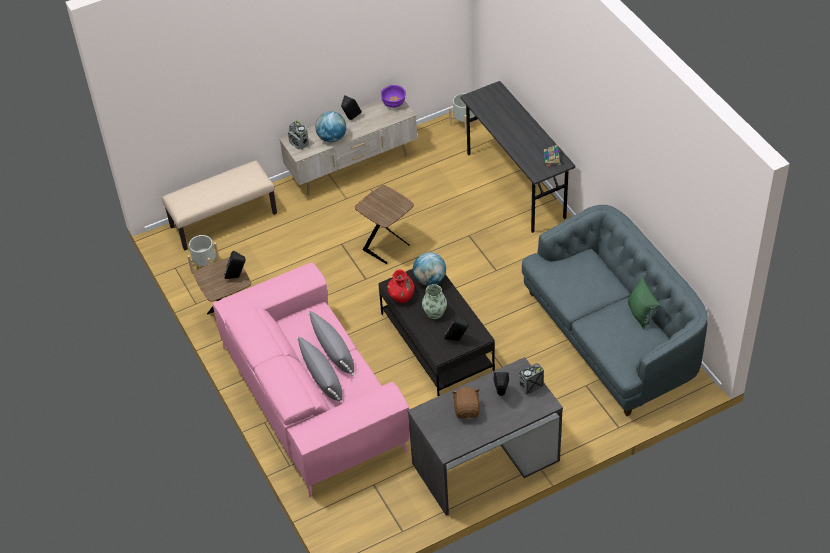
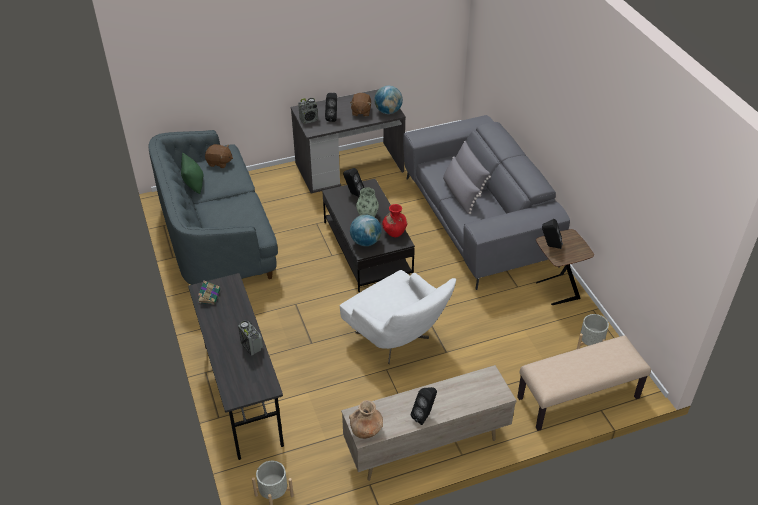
camera: 175 degrees left, 5 degrees down
(299, 144) = (491, 388): radio -> radio (251, 346)
(313, 398) = (477, 221): pink sofa -> grey sofa
(332, 138) = (450, 391): globe -> globe (388, 111)
(387, 247) = (398, 341): brown side table -> white armchair
(394, 104) = (366, 430): purple bowl -> brown vase
(626, 347) = (219, 163): none -> brown plush toy

